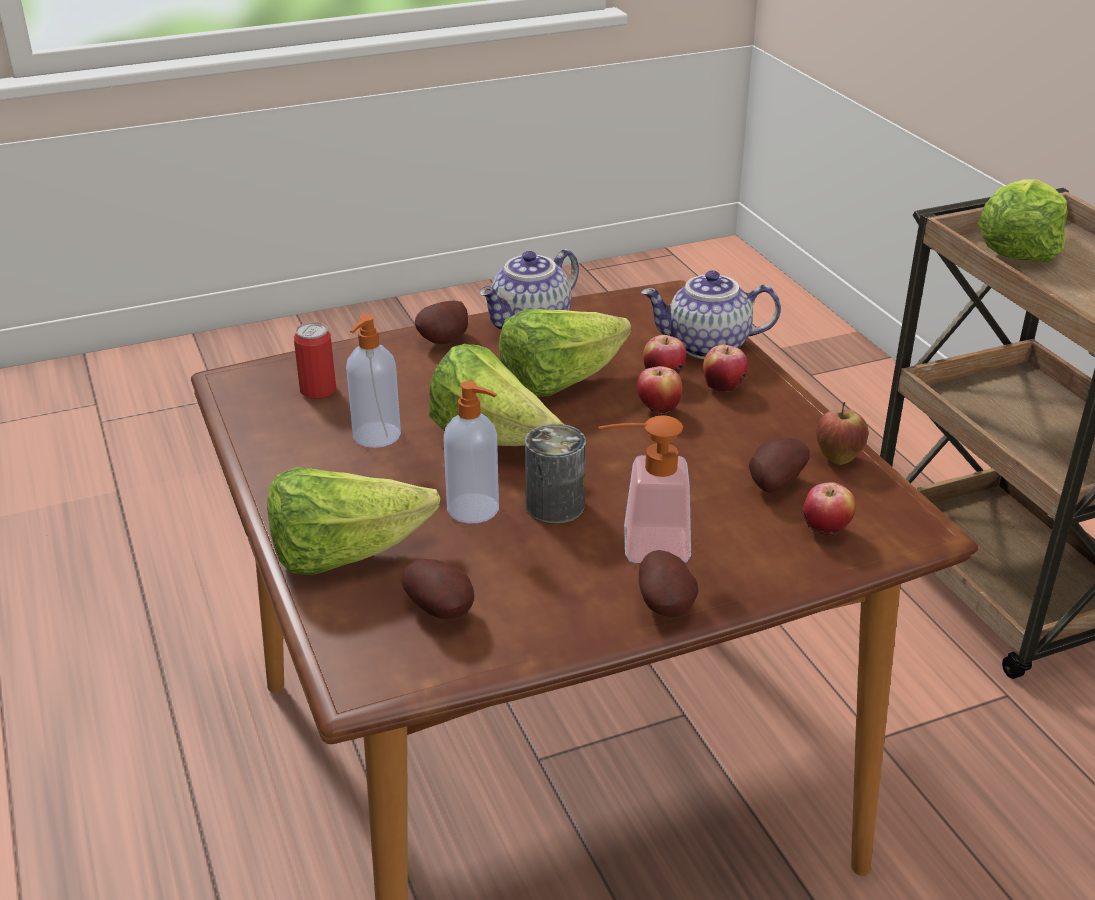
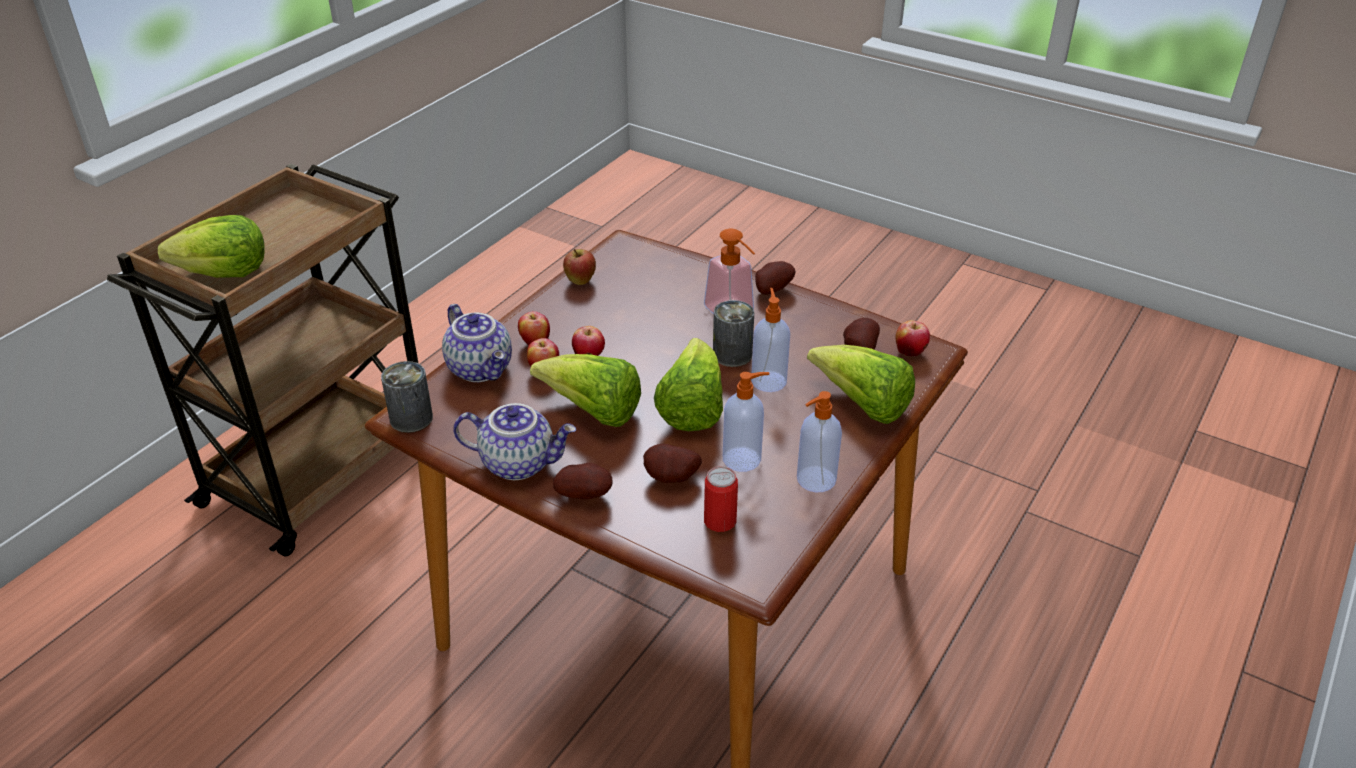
camera: 125 degrees left, 5 degrees up
(287, 463) = (815, 480): none -> soap dispenser
(662, 296) = (411, 418): none -> can
(773, 484) = (629, 293): potato -> potato (671, 479)
(825, 532) = (657, 267): apple -> apple (910, 352)

